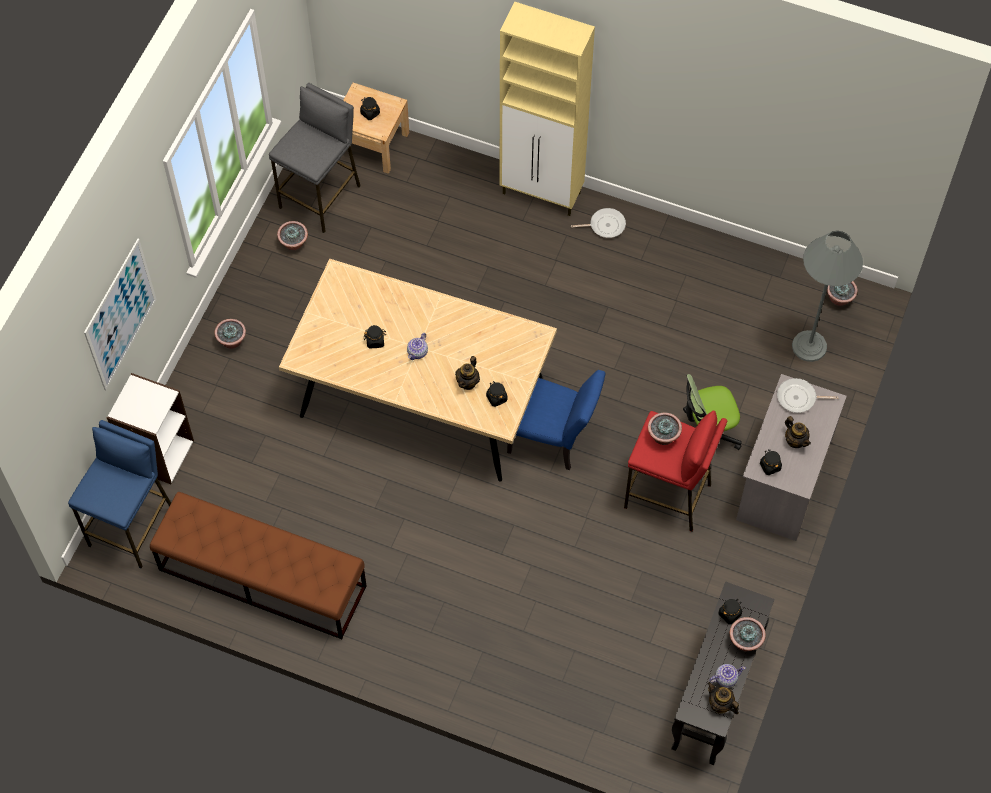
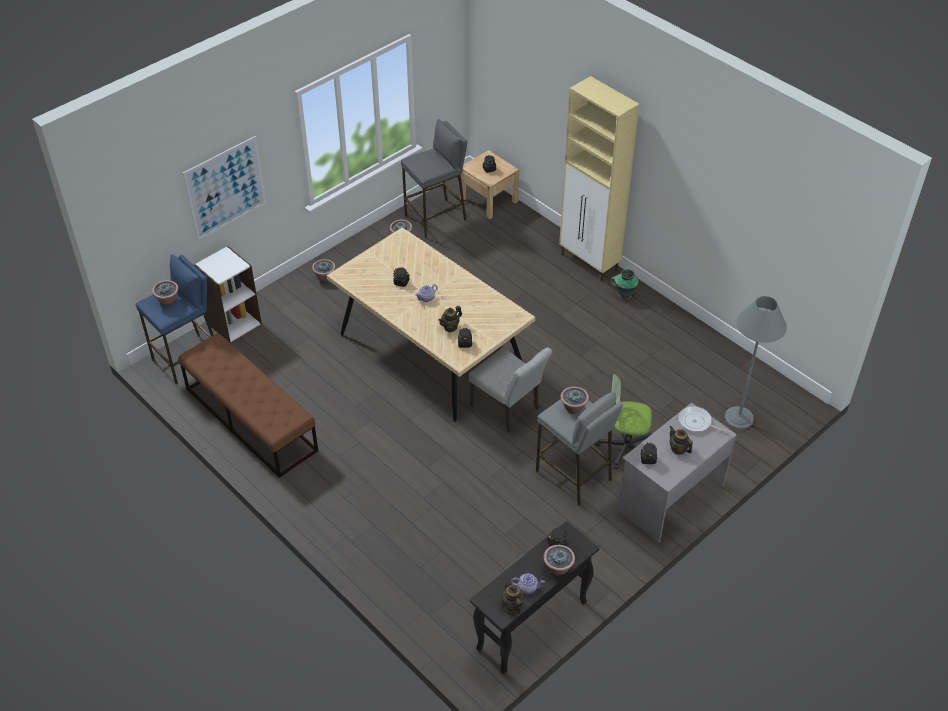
camera: 25 degrees right, 15 degrees down
(553, 440) = (509, 410): blue chair -> grey chair
(605, 225) = (624, 294): frying pan -> vase
(668, 496) = (574, 476): red stool -> grey stool
(795, 440) = (678, 449): teapot -> teapot turned 150 degrees clockwise
(839, 299) = (779, 396): potted plant -> potted plant (168, 300)

